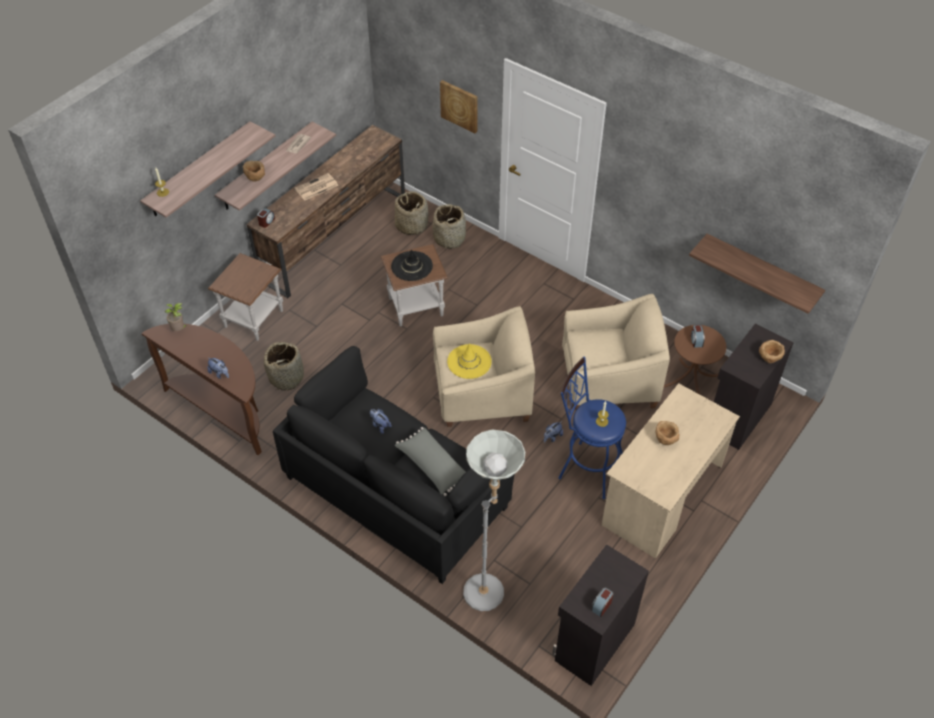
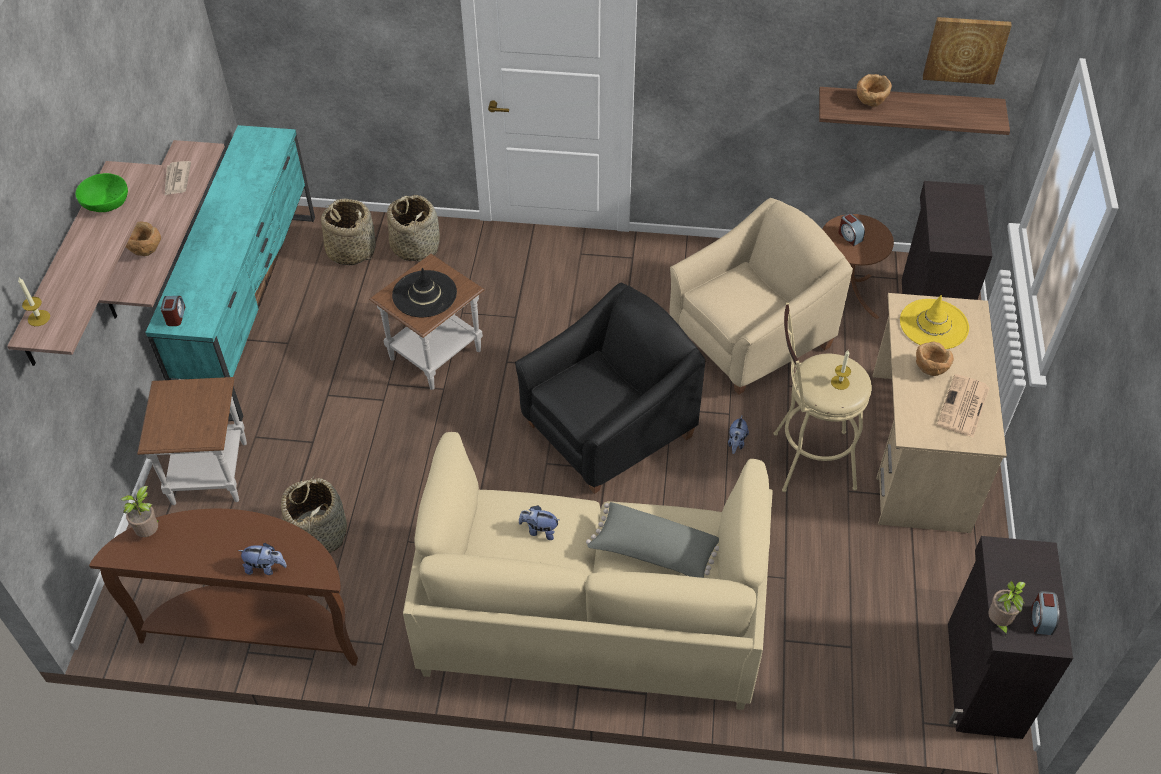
camera: 30 degrees left, 0 degrees up
(234, 144) = (106, 203): none -> green bowl
(316, 187) = (217, 239): newspaper -> newspaper (963, 407)
(335, 237) = (252, 309): brown tv stand -> turquoise tv stand
(397, 491) = (591, 615): black sofa -> beige sofa
(460, 105) = (386, 41): picture -> picture (965, 49)
(469, 362) = (592, 388): yellow hat -> yellow hat (933, 325)
(482, 394) = (608, 430): beige armchair -> black armchair
(489, 586) = (804, 678): grey floor lamp -> none
(575, 594) = (998, 622): none -> potted plant
(586, 467) = (805, 460): blue stool -> beige stool
(769, 359) = (974, 215): brown bowl -> brown bowl (871, 103)

